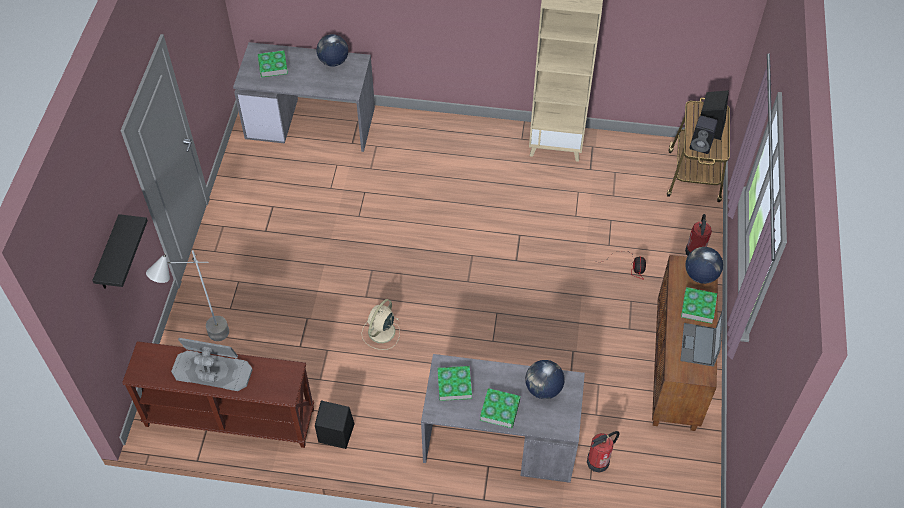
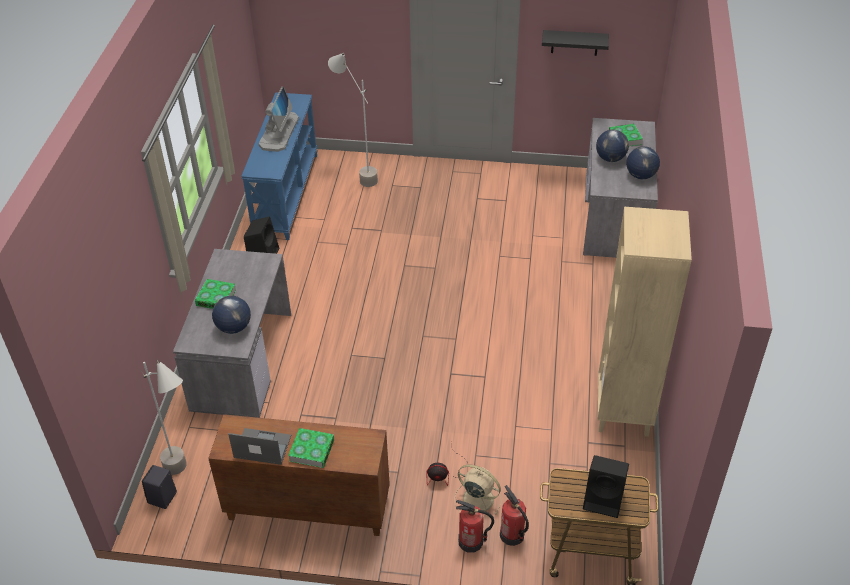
camera: 90 degrees right, 10 degrees down
(109, 256) = (332, 19): black shelf -> black shelf (574, 42)
(229, 418) = (285, 194): brown console table -> blue console table
(381, 332) = (364, 277): beige fan -> beige fan (477, 498)
(454, 385) = (247, 268): book -> none
(598, 461) = (207, 434): fire extinguisher -> fire extinguisher (512, 535)
(650, 474) = (186, 476): none -> grey floor lamp
(700, 275) = (355, 456): globe -> globe (610, 158)
(701, 145) = (570, 488): black speaker -> black speaker (162, 498)

